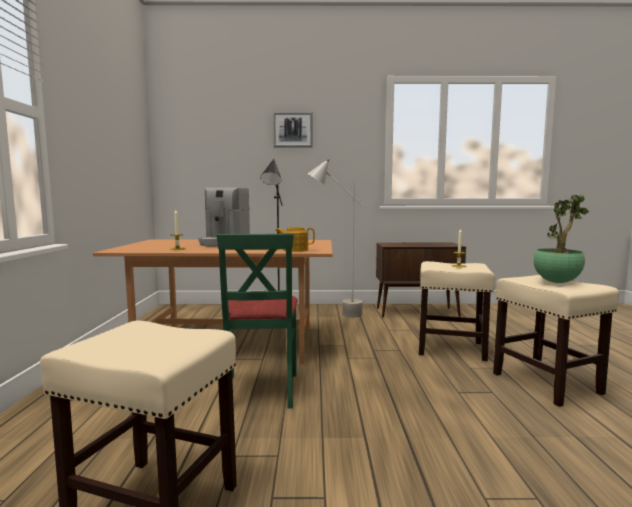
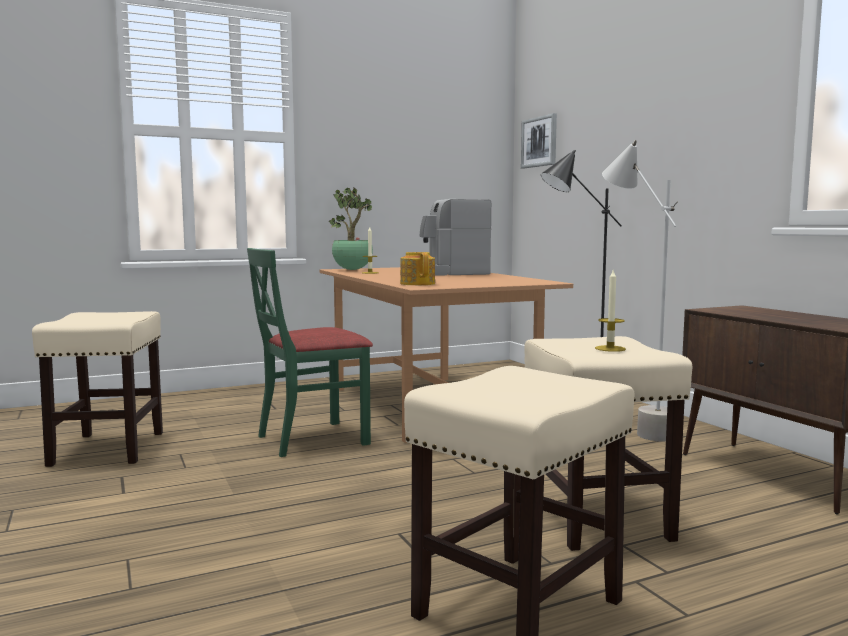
camera: 65 degrees right, 0 degrees up
(292, 130) = (650, 92): picture -> picture (539, 142)
(557, 282) = (529, 389): potted plant -> potted plant (353, 270)

